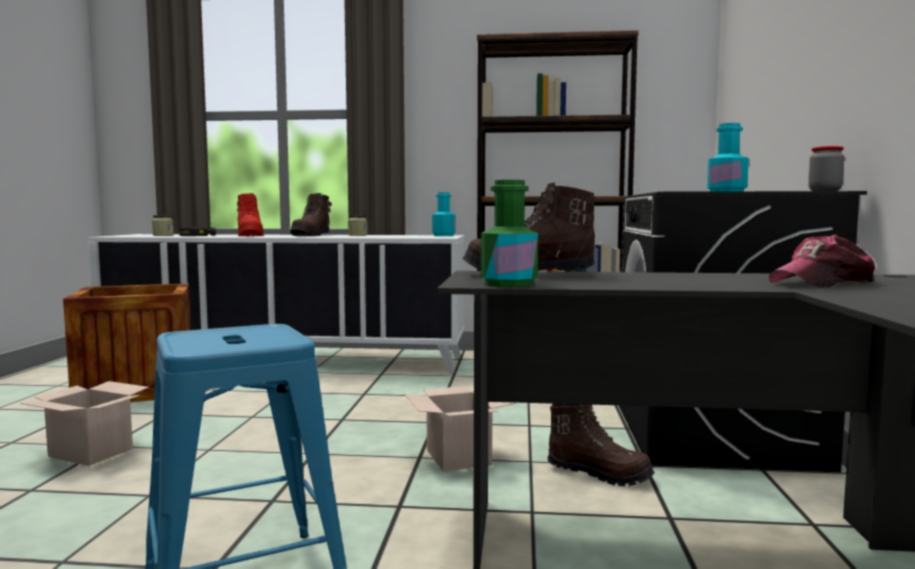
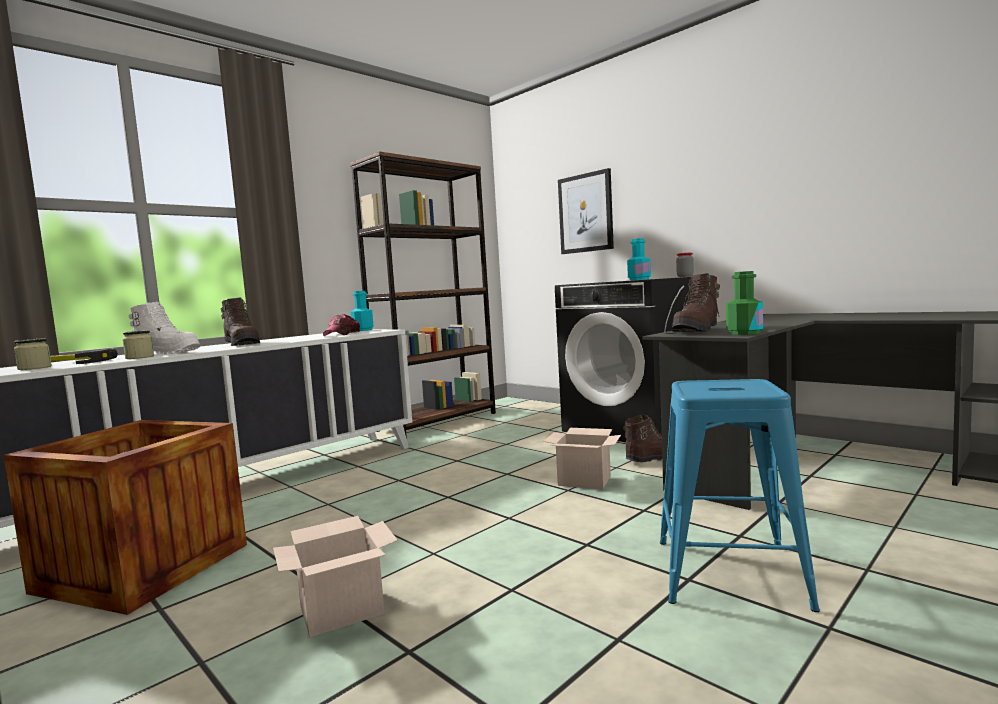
camera: 50 degrees left, 0 degrees up
(250, 235) = (168, 352): red boot -> white boot
(357, 235) = (281, 339): jar -> jar (139, 357)
(773, 83) = (586, 213): none -> picture
(822, 283) = (785, 318): cap -> cap (342, 334)

